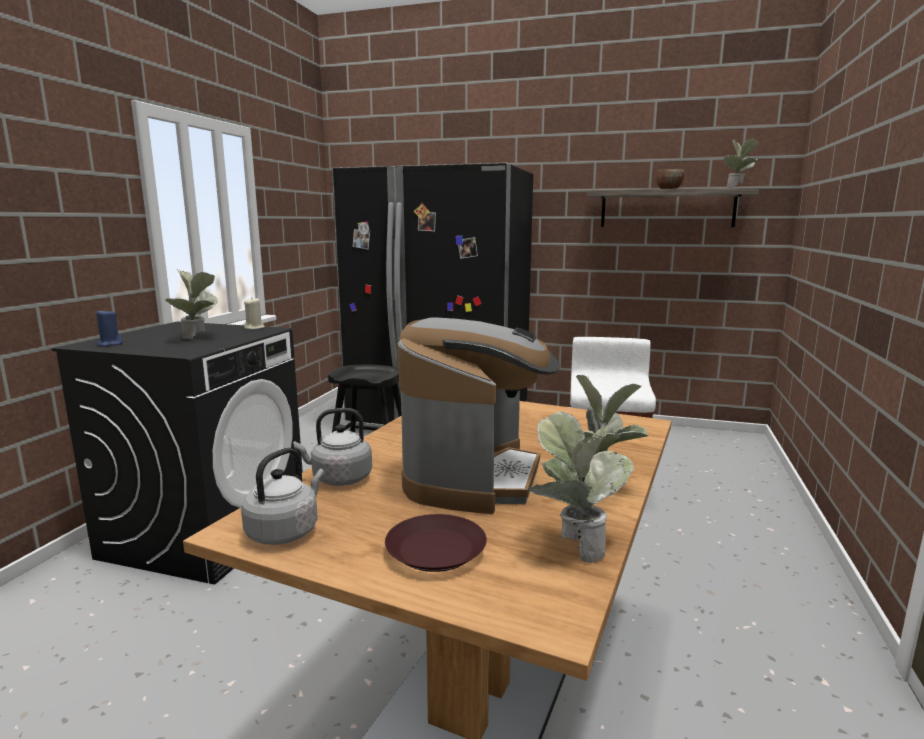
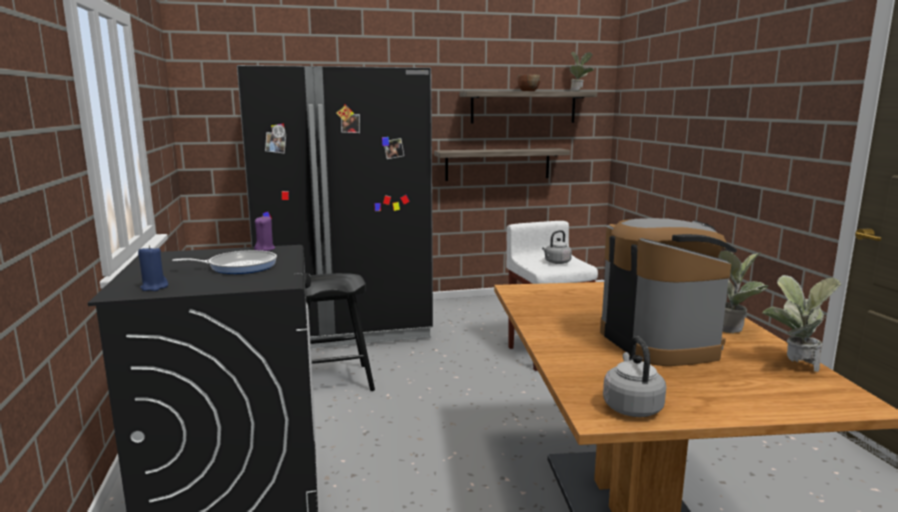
camera: 30 degrees left, 0 degrees up
(199, 338) = (239, 266): potted plant -> frying pan
(254, 328) = (265, 249): beige candle -> purple candle
(338, 479) = (579, 365): grey kettle -> grey kettle (556, 262)
(436, 550) = (738, 389): brown plate -> none
(631, 273) = (497, 164): none -> shelf

